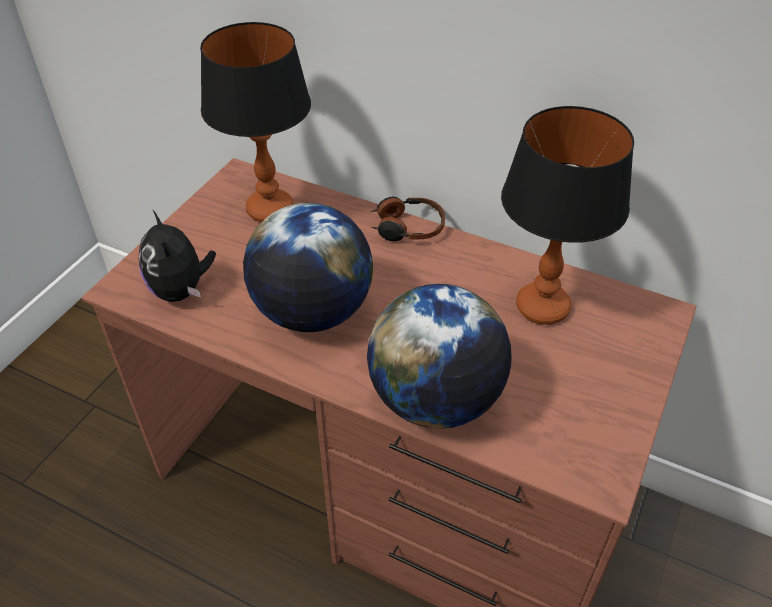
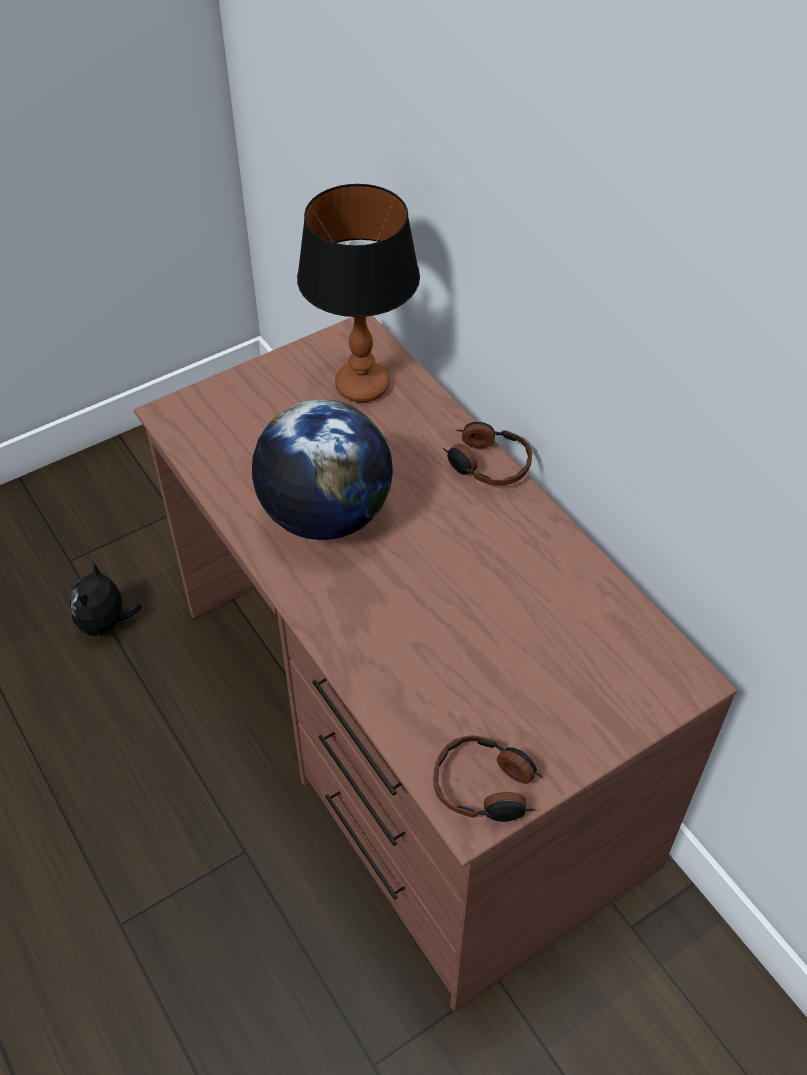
camera: 30 degrees right, 5 degrees up
(181, 290) = (222, 440): plush toy -> plush toy (106, 624)
(435, 400) = (376, 657): globe -> none
(543, 307) = (560, 613): table lamp -> none
(595, 455) = (486, 787): none -> headphones

